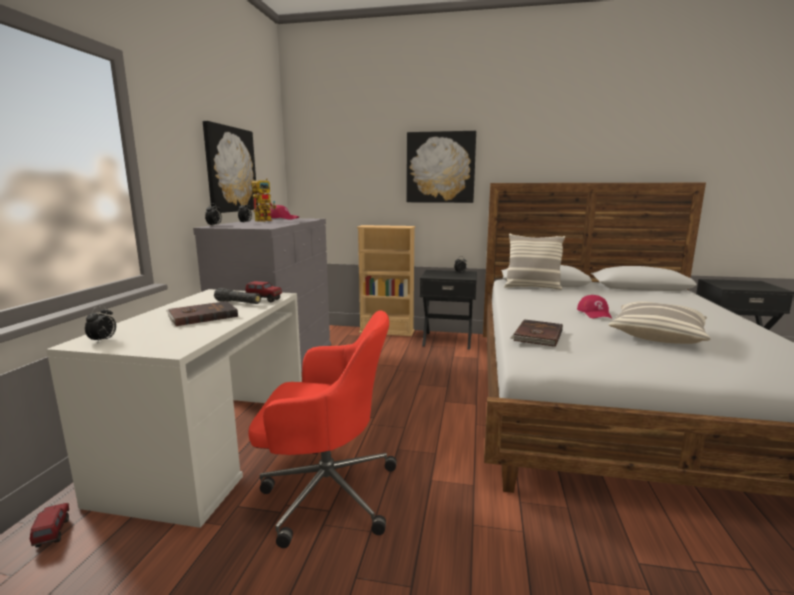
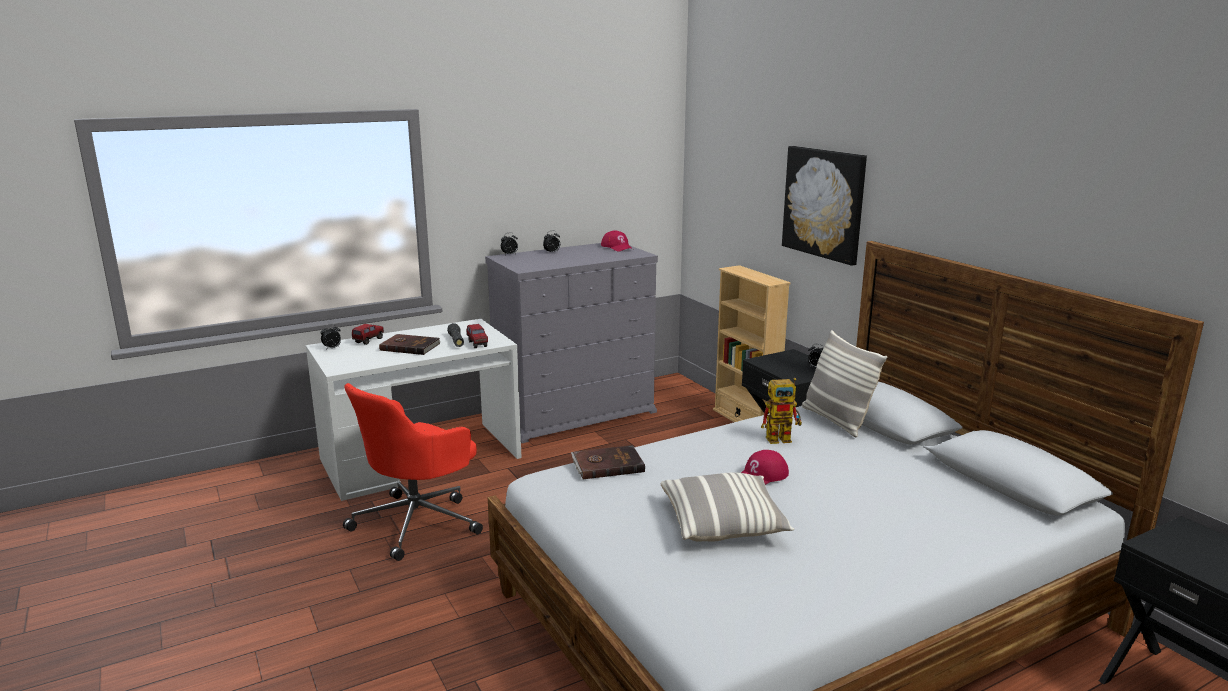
camera: 50 degrees right, 5 degrees up
(52, 534) = (296, 465): toy truck -> toy truck (368, 341)
(230, 169) = (561, 190): picture -> none
(265, 220) = (586, 250): toy robot -> toy robot (783, 438)
(326, 492) = (418, 522): red office chair -> red office chair turned 75 degrees clockwise

